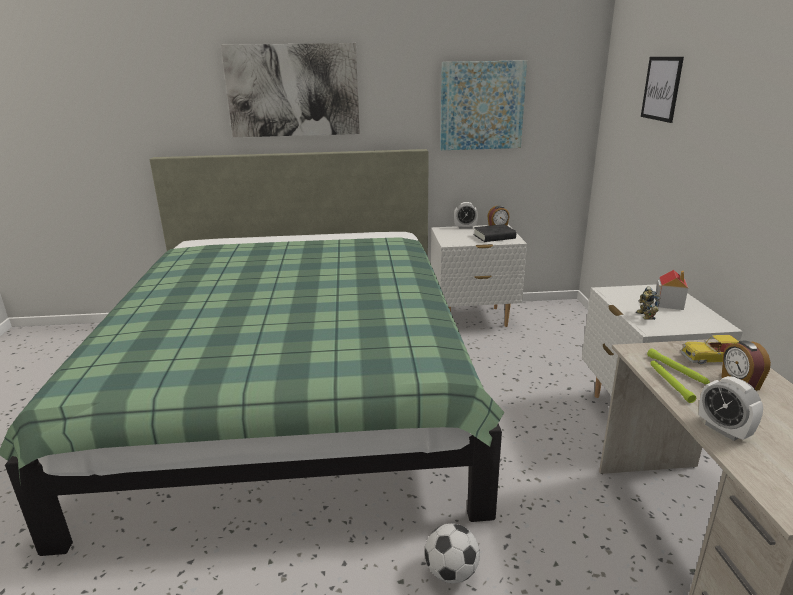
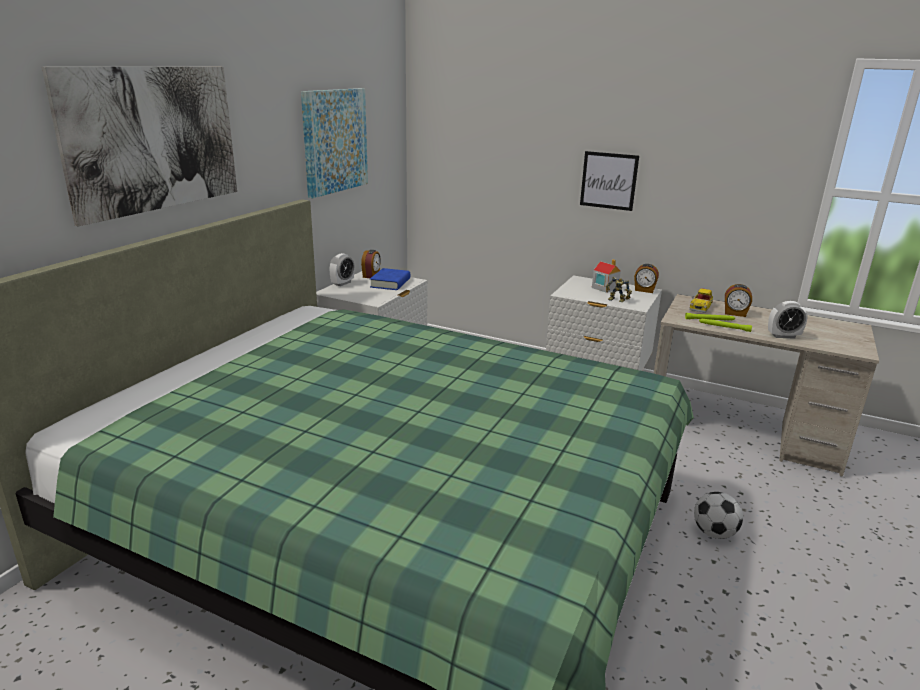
camera: 60 degrees left, 0 degrees up
(494, 237) = (390, 283): black book -> blue book
(661, 88) = (510, 116): picture -> picture (608, 180)
(713, 322) = (644, 290): none -> alarm clock

